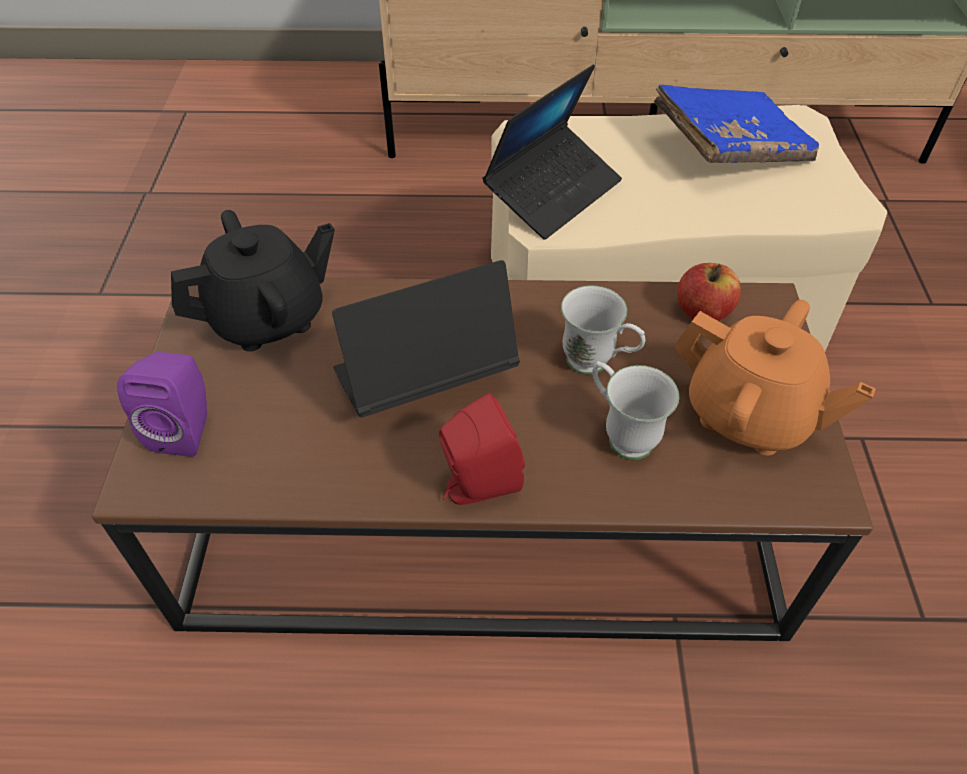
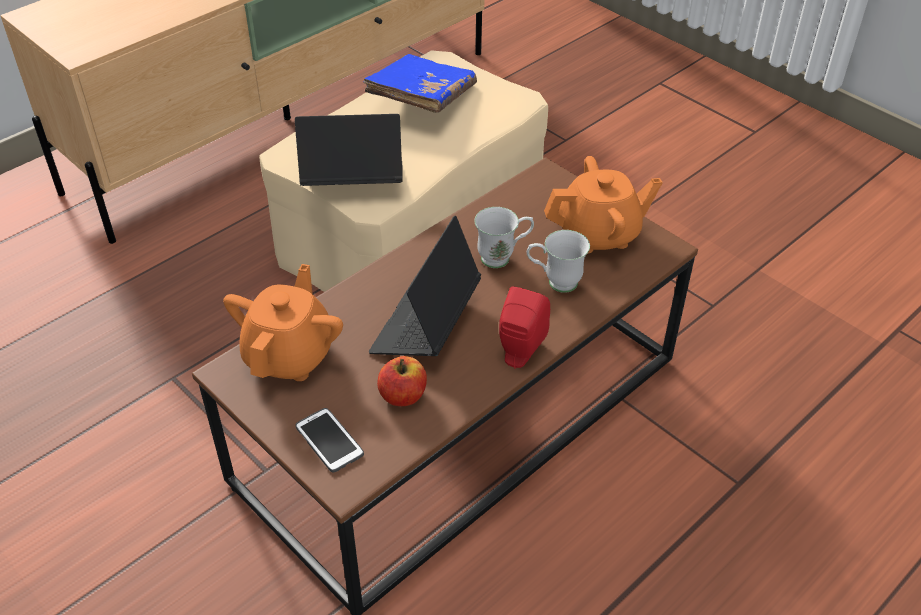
camera: 45 degrees left, 5 degrees down
(186, 429) = (329, 441): purple speaker -> phone
(269, 318) = (290, 355): black teapot -> orange teapot
(553, 192) = (353, 182): laptop -> laptop turned 90 degrees counterclockwise
(703, 311) = (521, 198): apple -> apple (403, 395)

